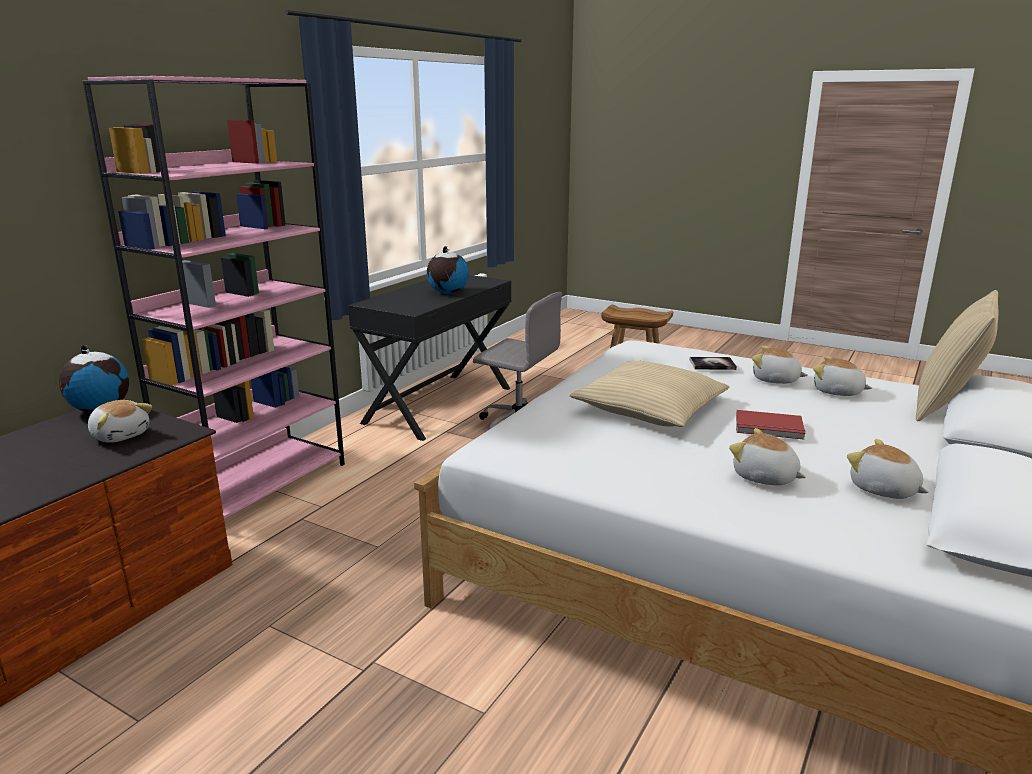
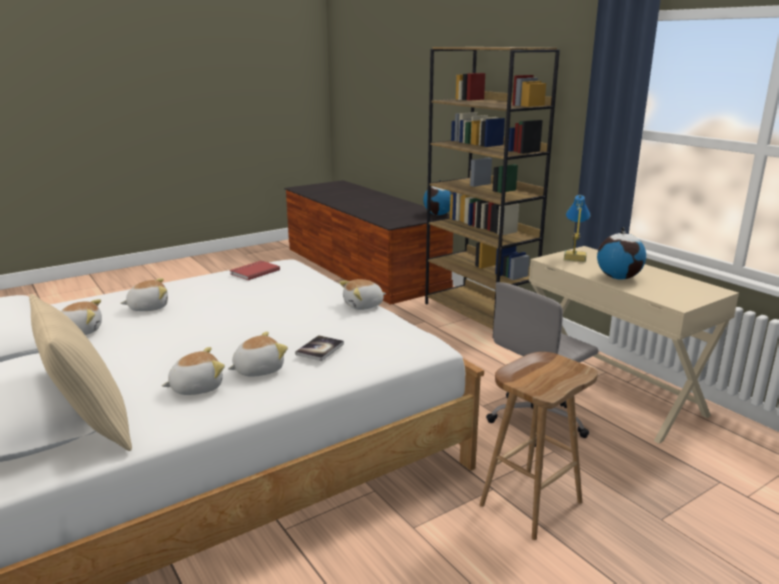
camera: 115 degrees right, 0 degrees up
(121, 435) = (400, 217): plush toy -> plush toy (364, 305)
(259, 485) = (479, 314): pink bookcase -> brown bookcase
(399, 305) = (573, 258): none -> table lamp
(438, 404) = (612, 391): black desk -> beige desk
(650, 408) = (276, 308): beige pillow -> none
(769, 428) = (188, 328): red book -> red book (254, 272)

